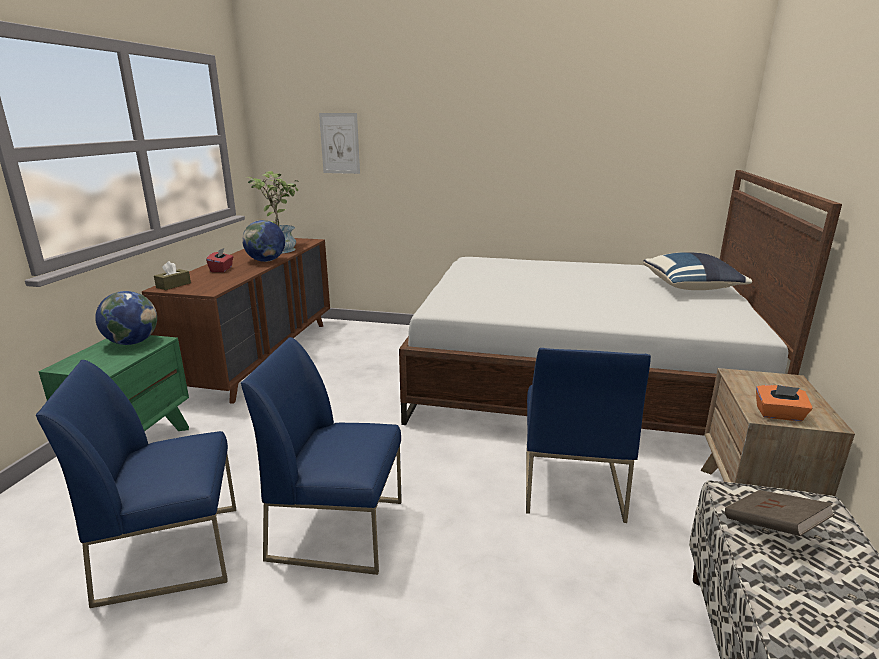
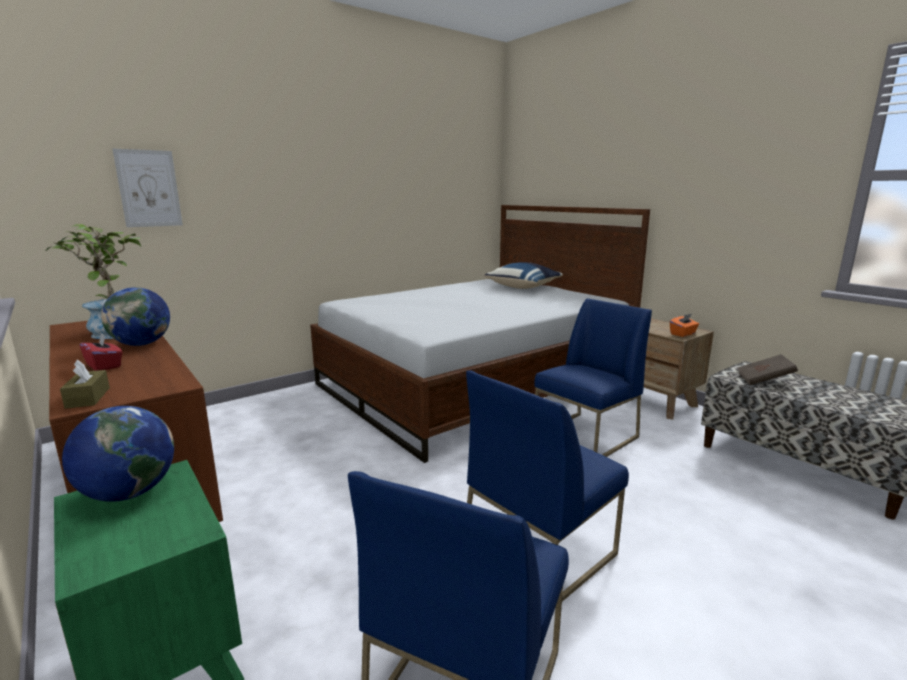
camera: 50 degrees left, 5 degrees down
(570, 484) = (586, 437): blue chair -> blue chair turned 90 degrees counterclockwise

